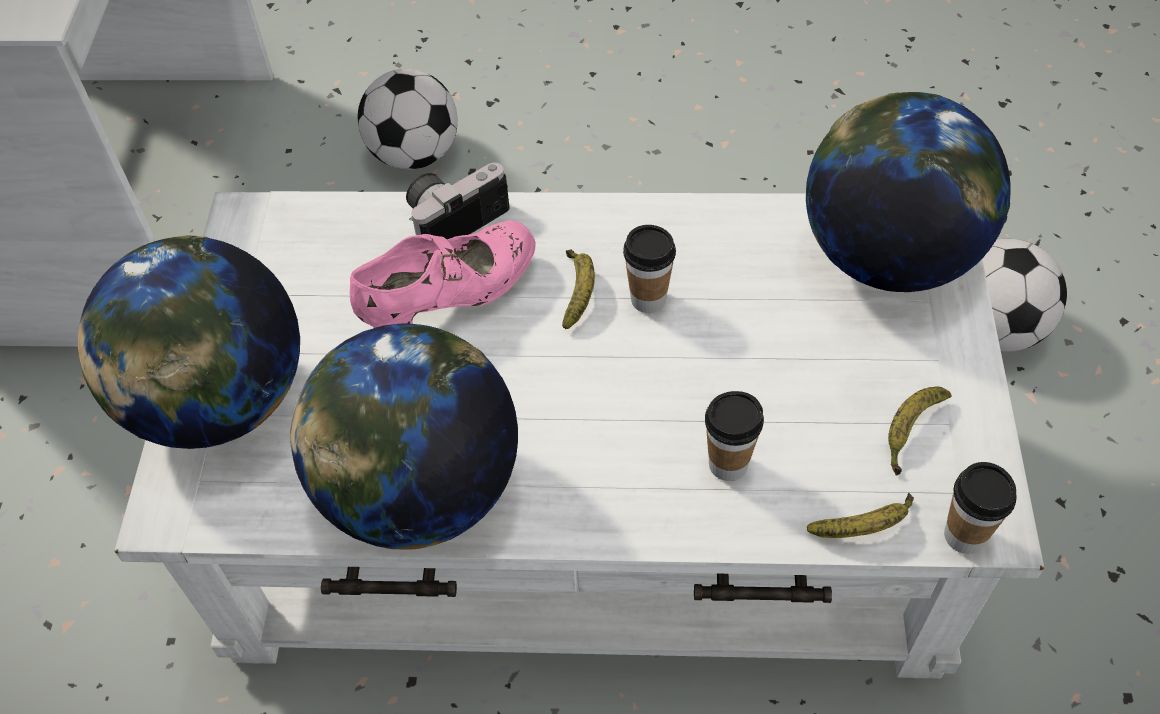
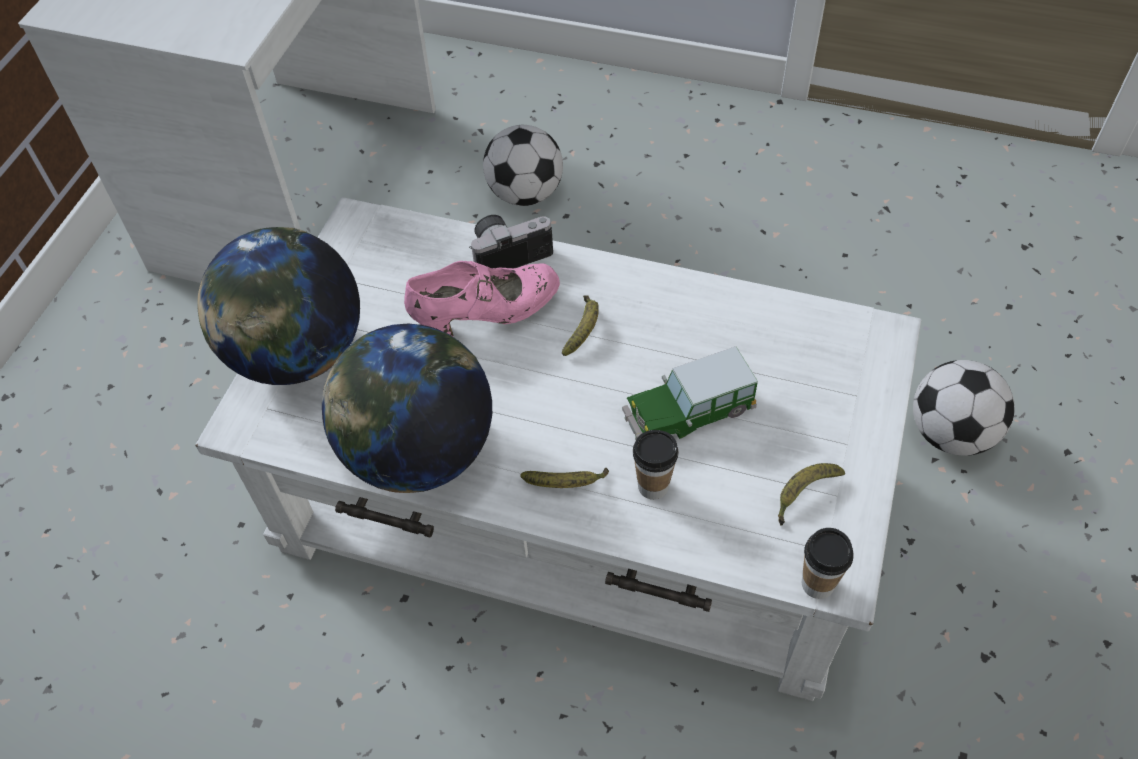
camera: 15 degrees right, 0 degrees up
(648, 299) = (635, 346): cup -> none
(740, 365) = (688, 413): none -> toy car
(865, 527) = (742, 558): banana -> banana (566, 484)
(888, 257) = (836, 354): globe -> none

